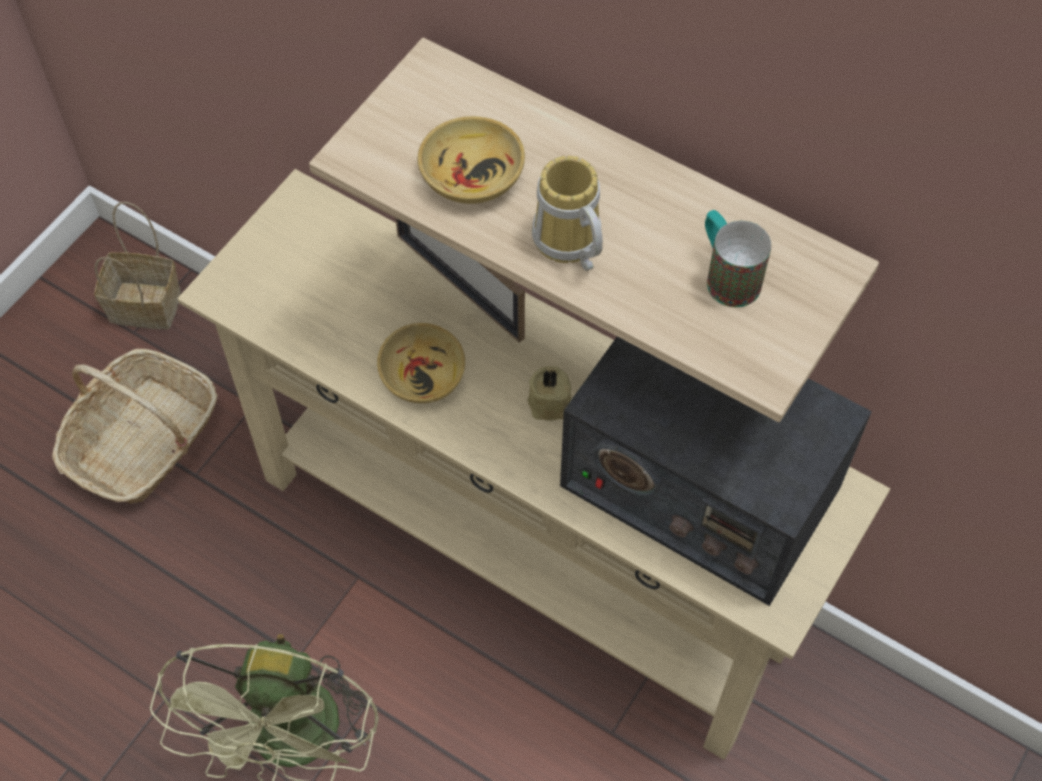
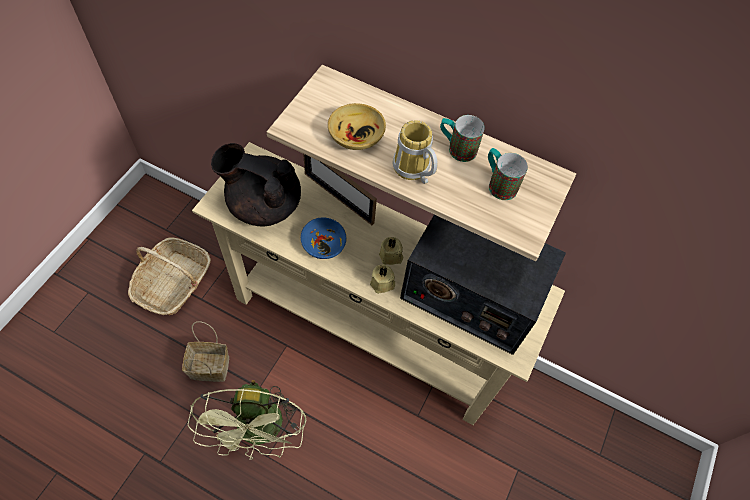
camera: 10 degrees left, 0 degrees up
(148, 304) = (172, 215): basket -> basket (211, 366)
(313, 293) = (263, 204): none -> black teapot
(423, 374) = (324, 244): beige bowl -> blue bowl
(529, 457) = (382, 284): none -> beige candle
(656, 206) = (456, 148): none -> mug

